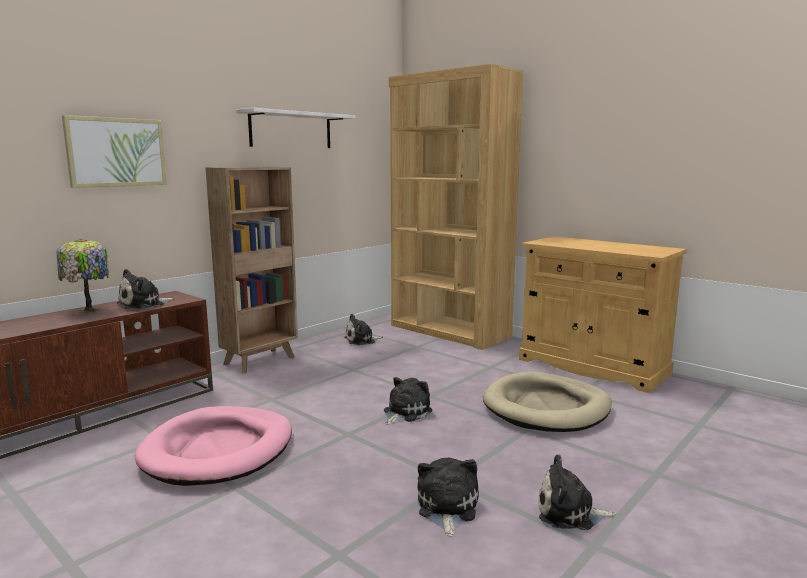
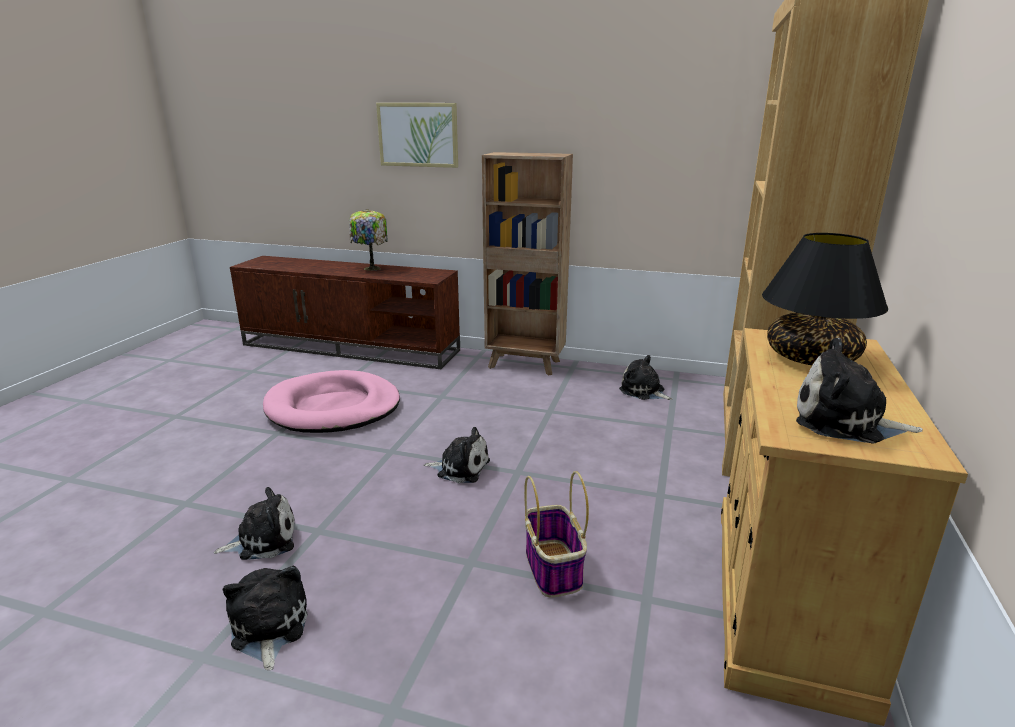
camera: 65 degrees right, 10 degrees up
(144, 304) = (402, 274): plush toy -> plush toy (845, 422)
(291, 130) = (617, 107): white shelf -> none
(546, 407) = (554, 569): beige dog bed -> basket
(572, 243) = (811, 358): none -> black table lamp

